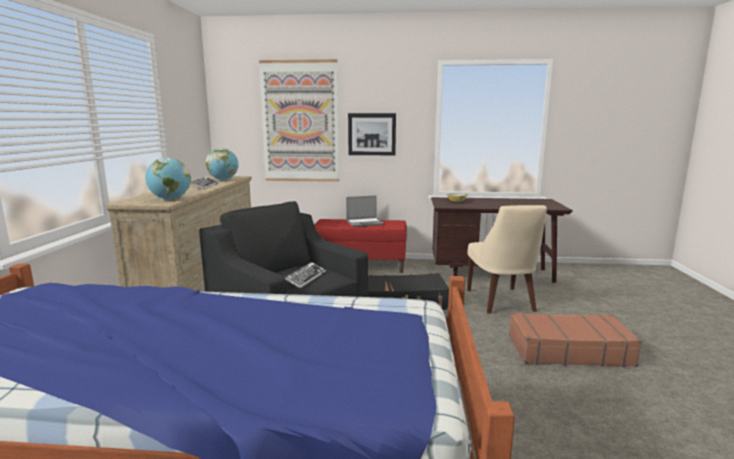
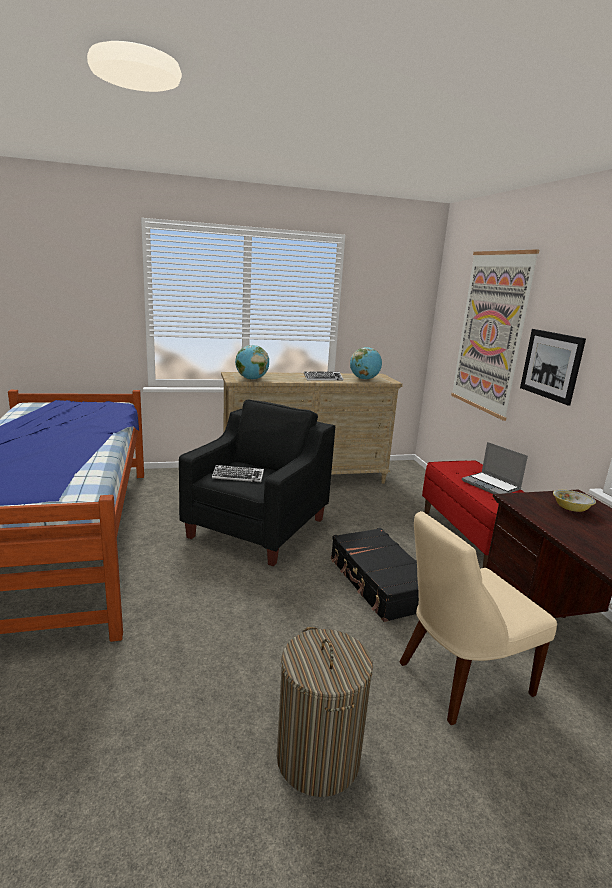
camera: 70 degrees right, 5 degrees up
(568, 350) = (318, 757): brown suitcase -> laundry basket

